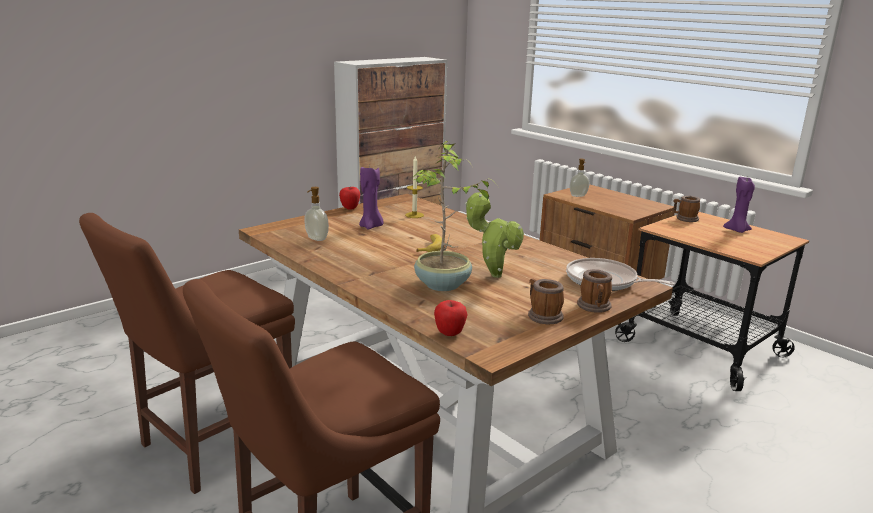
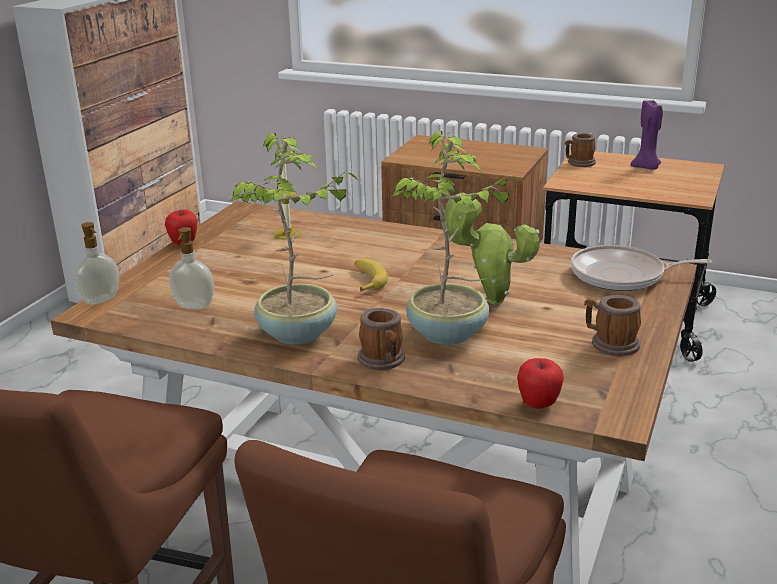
camera: 25 degrees left, 5 degrees up
(355, 264) = (299, 334): none -> potted plant
(371, 226) = (249, 266): purple candle -> none
(578, 196) = (426, 155): soap dispenser -> soap dispenser (101, 300)
(594, 307) = (651, 315): mug -> mug (384, 361)

